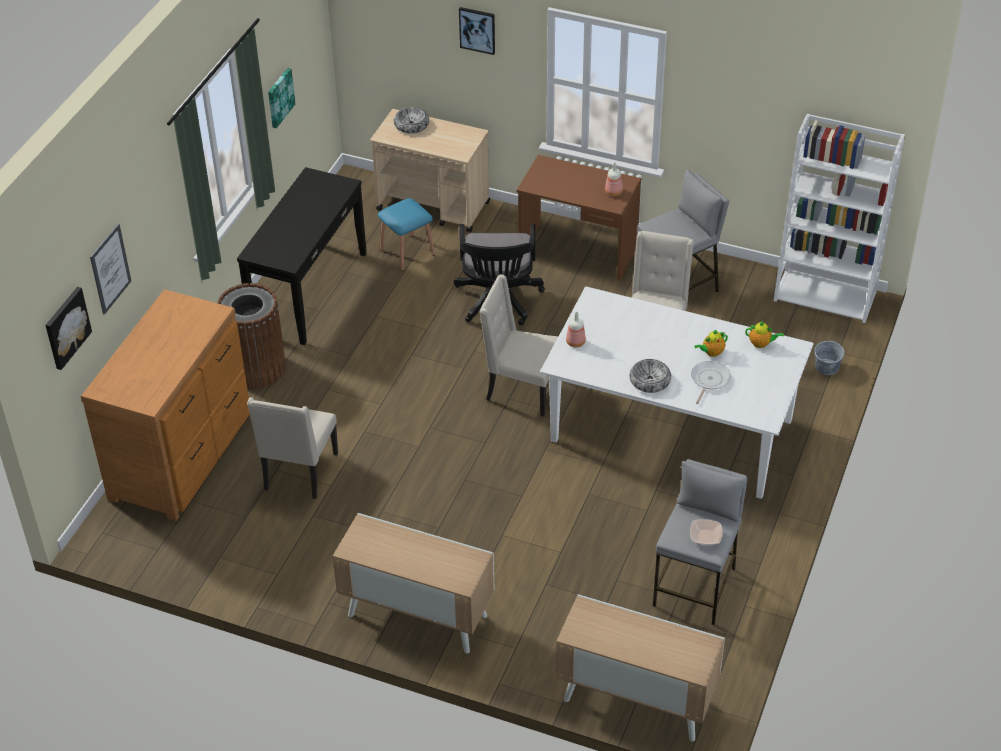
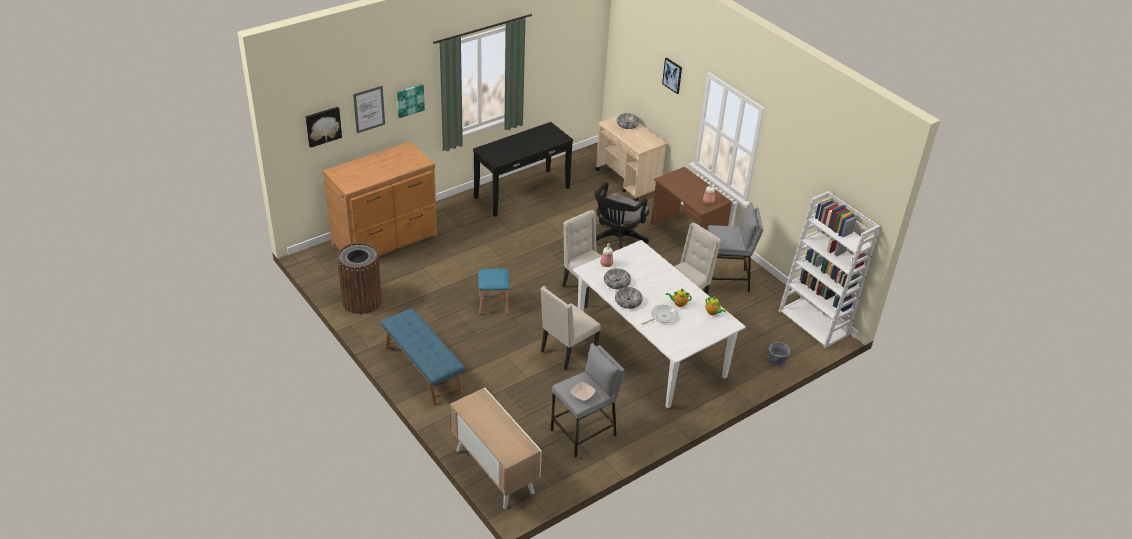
camera: 30 degrees right, 5 degrees down
(257, 368) = (460, 216): brown trash can -> brown trash can (362, 301)
(279, 97) = (547, 73): picture -> picture (410, 100)
(299, 473) = (432, 274): beige chair -> beige chair (567, 351)
(407, 252) = (591, 196): blue stool -> blue stool (493, 304)
(416, 616) = (422, 369): cabinet -> blue bench
(612, 361) = (617, 282): none -> bowl

